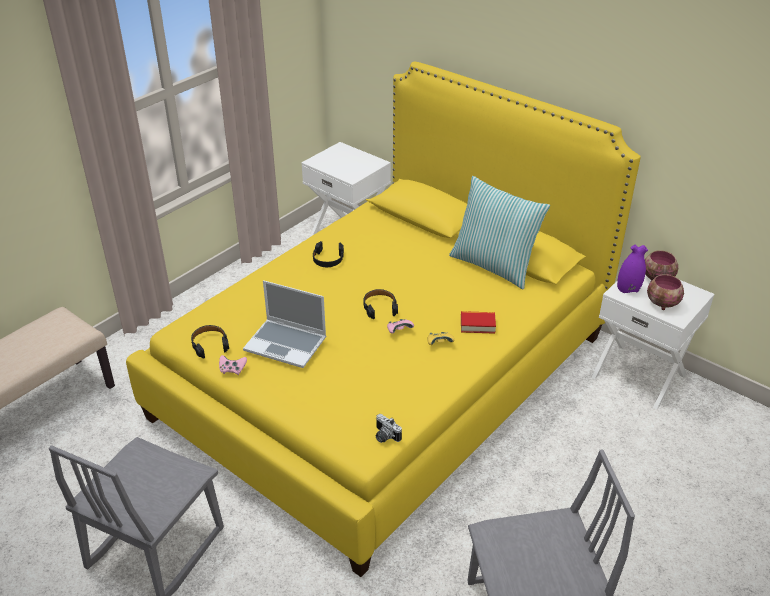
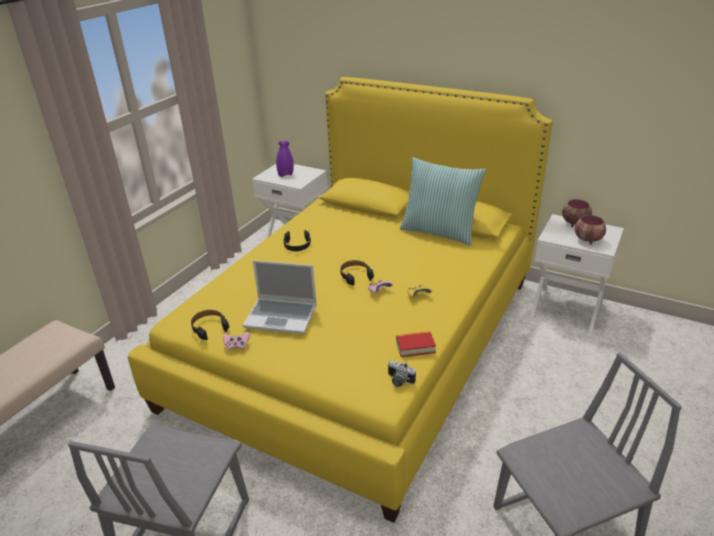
camera: 10 degrees left, 5 degrees down
(477, 325) = (444, 277): book -> book (415, 347)
(628, 288) = (556, 233): purple vase -> purple vase (286, 174)

